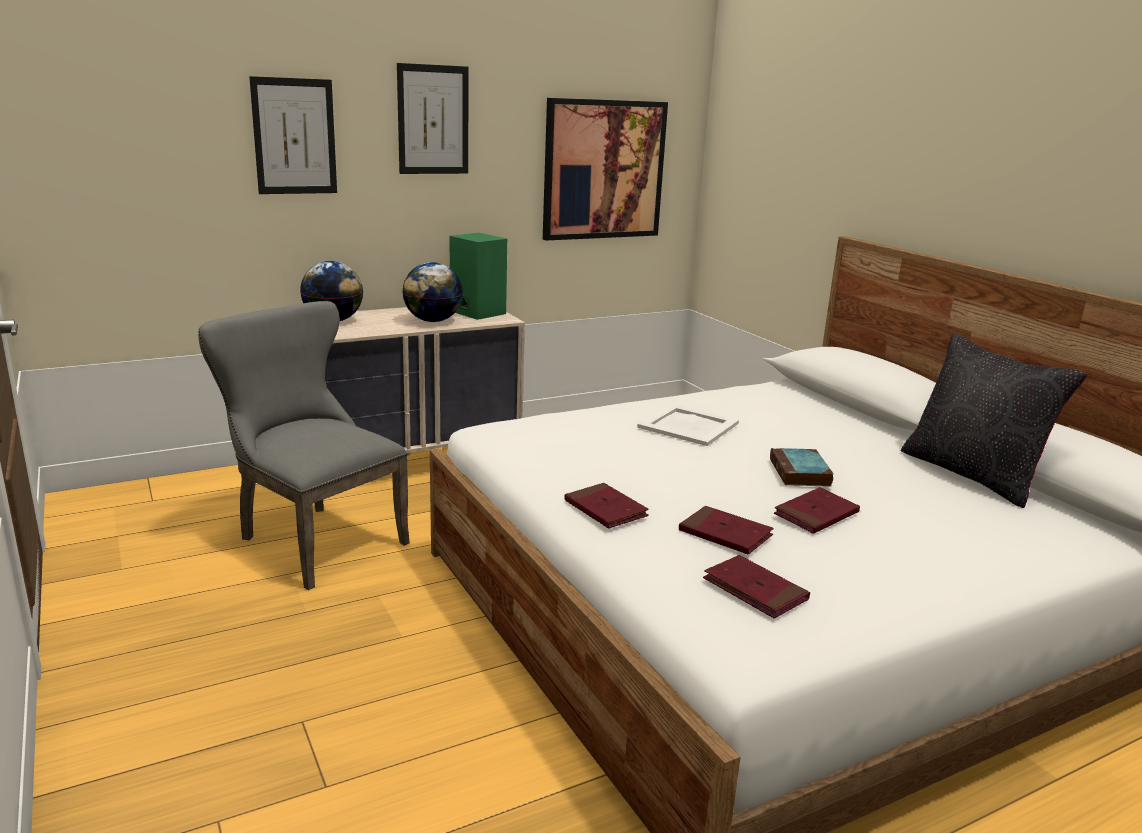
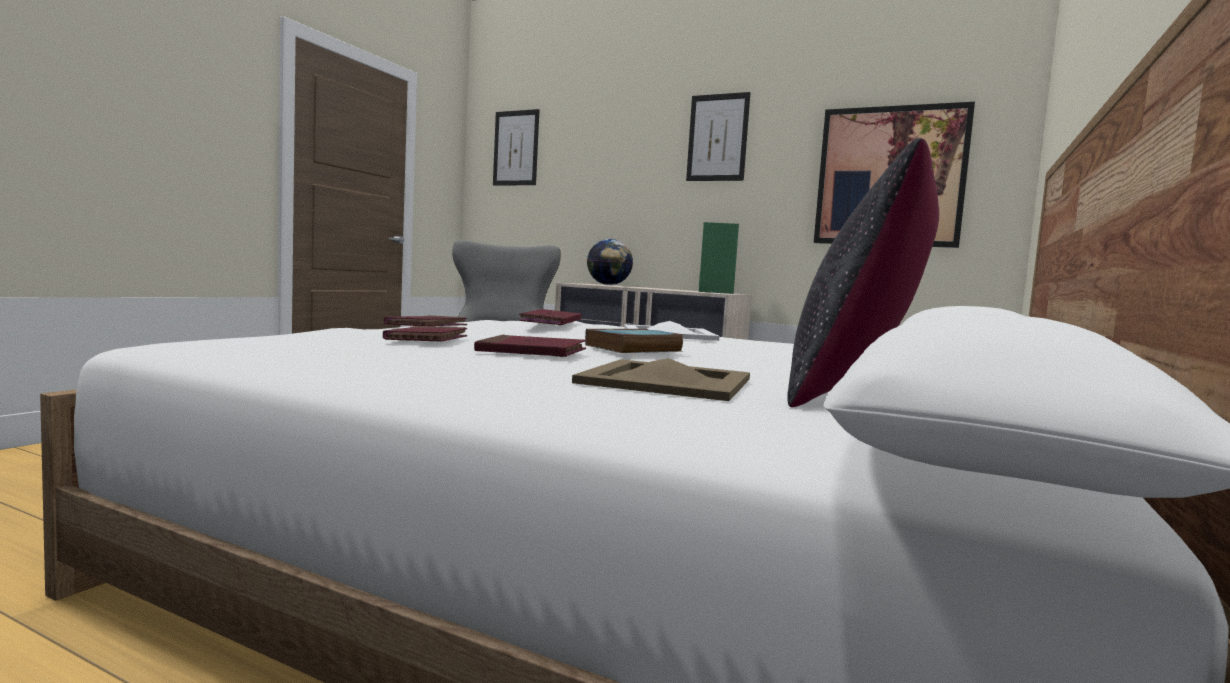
camera: 55 degrees right, 15 degrees down
(294, 136) = (616, 155): picture -> picture (516, 148)
(432, 321) = (665, 289): globe -> none
(755, 590) = (304, 340): red book -> red book (550, 321)
(945, 510) = (668, 381): none -> beige tray

